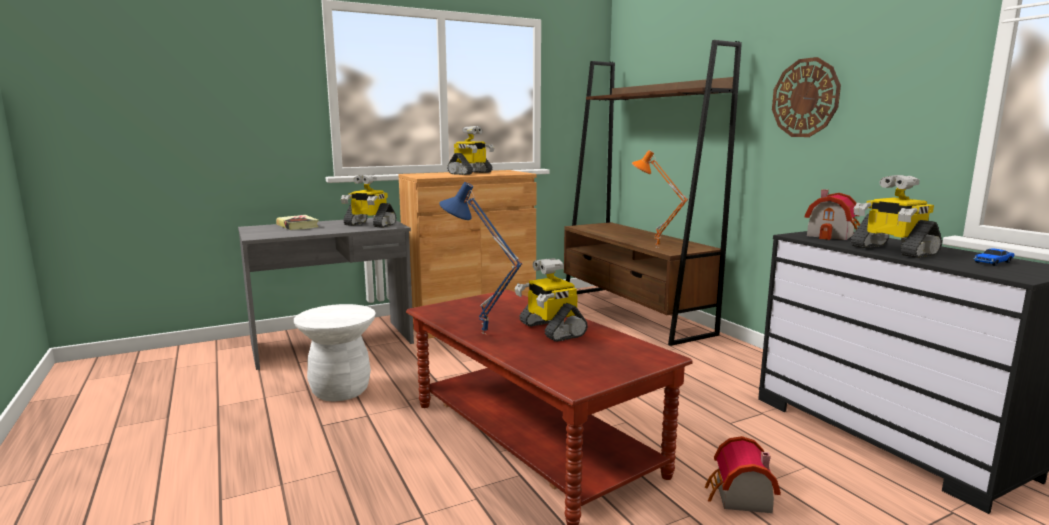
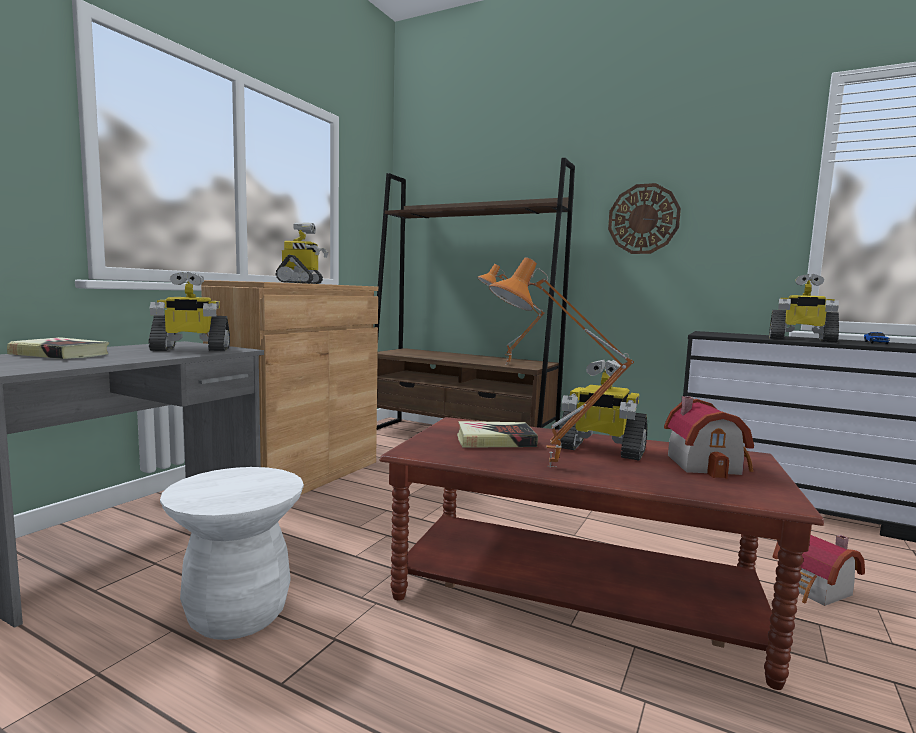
camera: 35 degrees left, 5 degrees down
(482, 334) = (552, 468): blue table lamp -> orange table lamp
(494, 311) = (495, 441): none -> book
(833, 235) = (723, 334): toy house -> toy house (707, 464)

